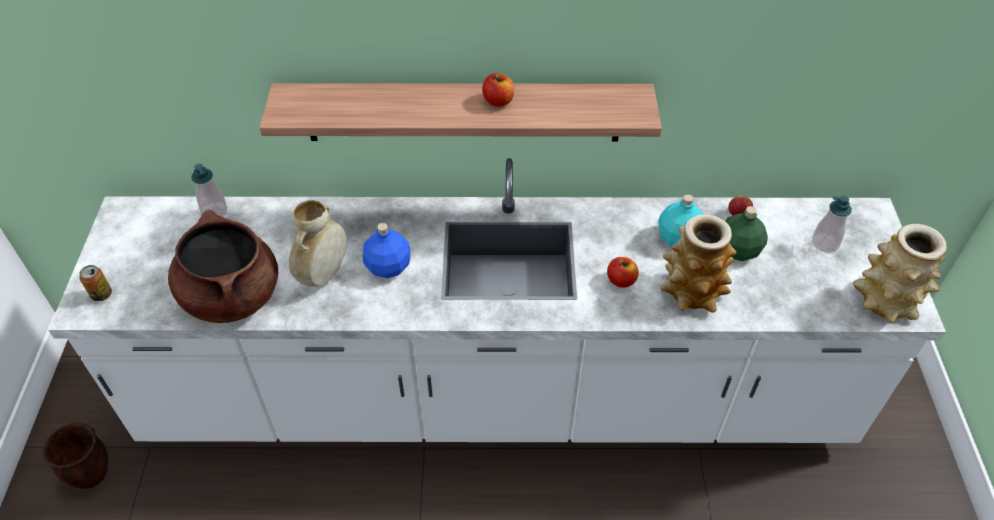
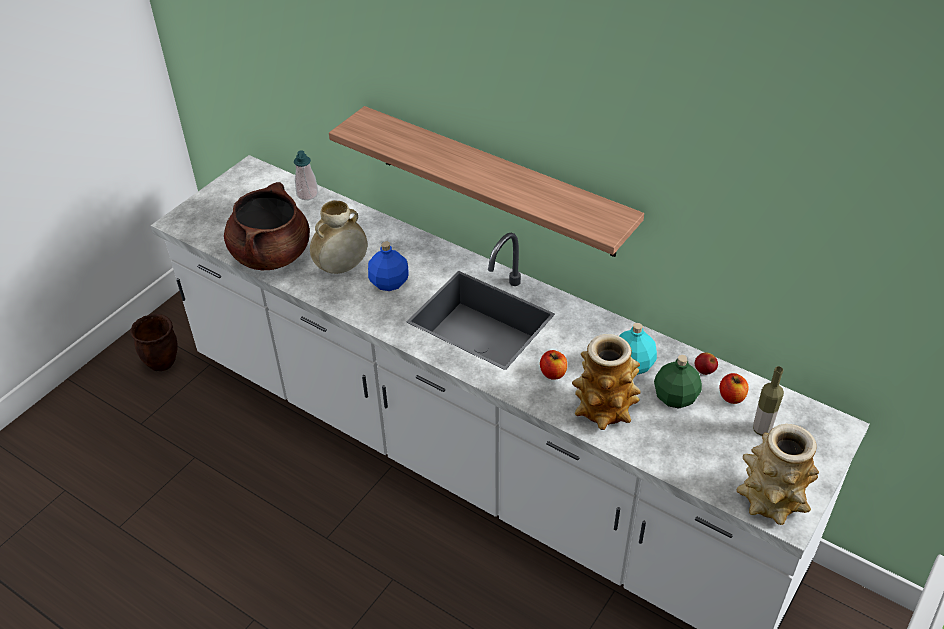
camera: 35 degrees right, 5 degrees down
(101, 294) = (196, 217): can -> none
(498, 101) = (507, 178): apple -> apple (731, 397)
(825, 243) = (761, 429): soap dispenser -> bottle

